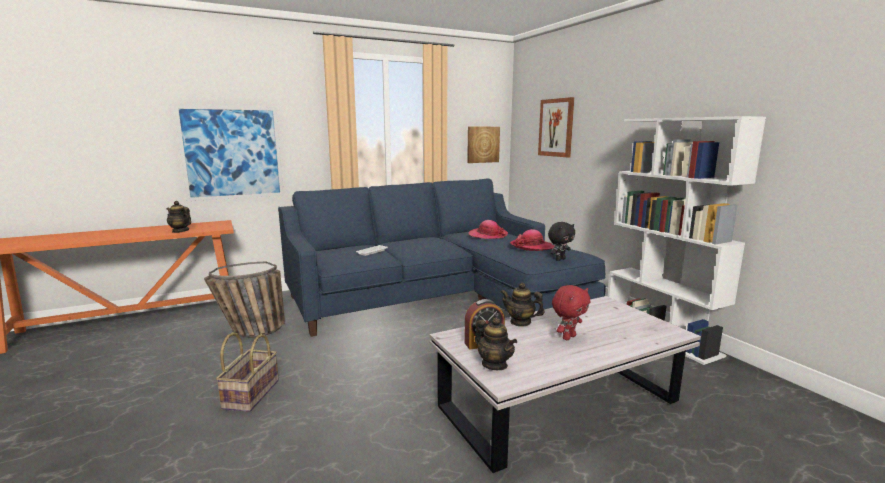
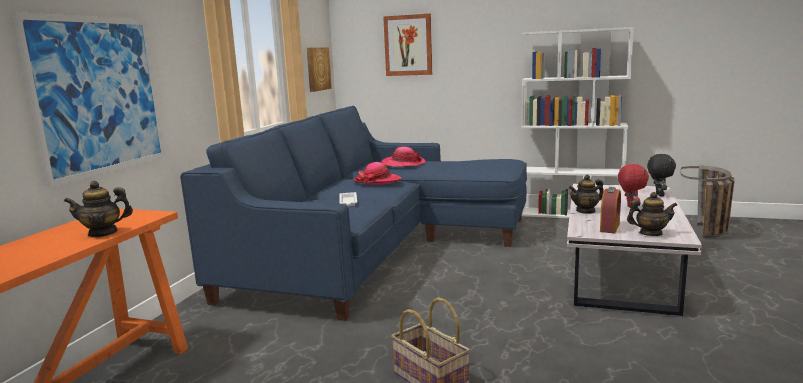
camera: 45 degrees left, 0 degrees up
(248, 332) = (263, 351): basket -> basket (709, 234)
(532, 247) = (468, 162): hat -> hat (377, 181)
(560, 259) = (510, 165): black plush toy -> black plush toy (658, 195)

